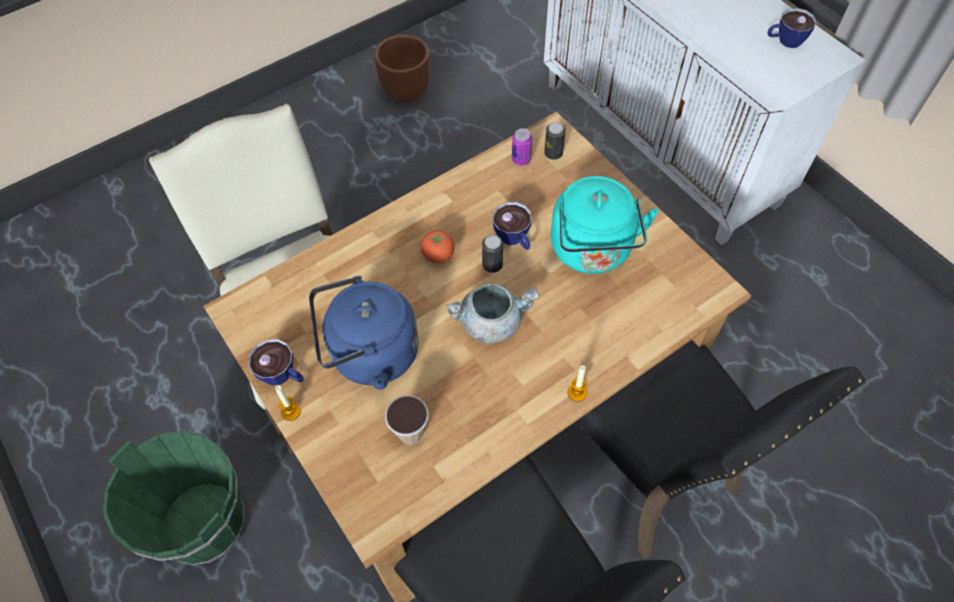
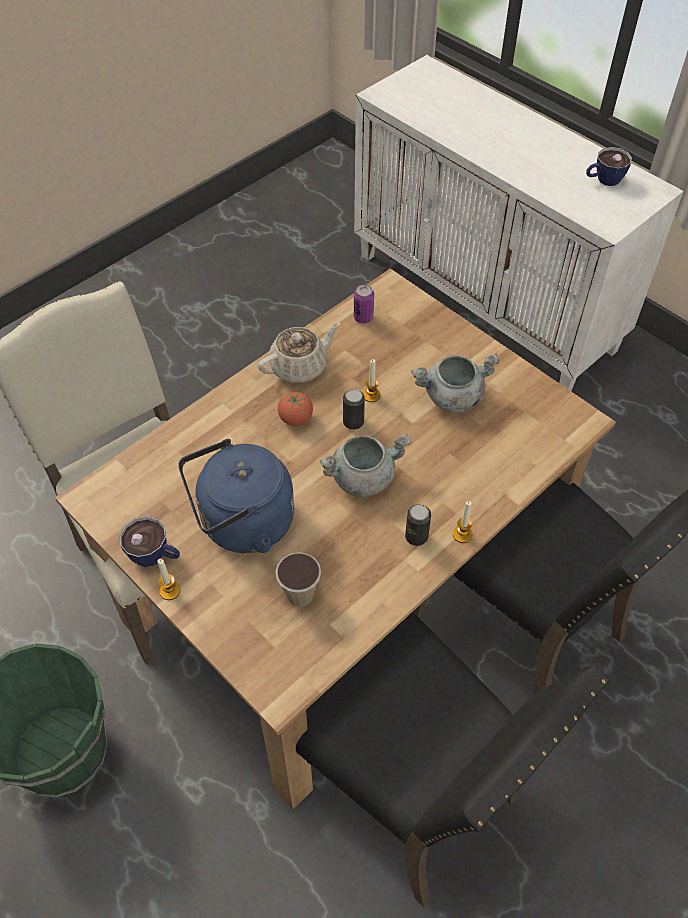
camera: 10 degrees left, 5 degrees down
(405, 93) = (210, 278): brown planter -> none
(451, 202) = (300, 366): none -> beige teapot
(514, 239) = (371, 395): cup -> candle
(553, 153) = (395, 309): can -> can (416, 537)
(592, 251) = (452, 398): turquoise kettle -> grey cooking pot

